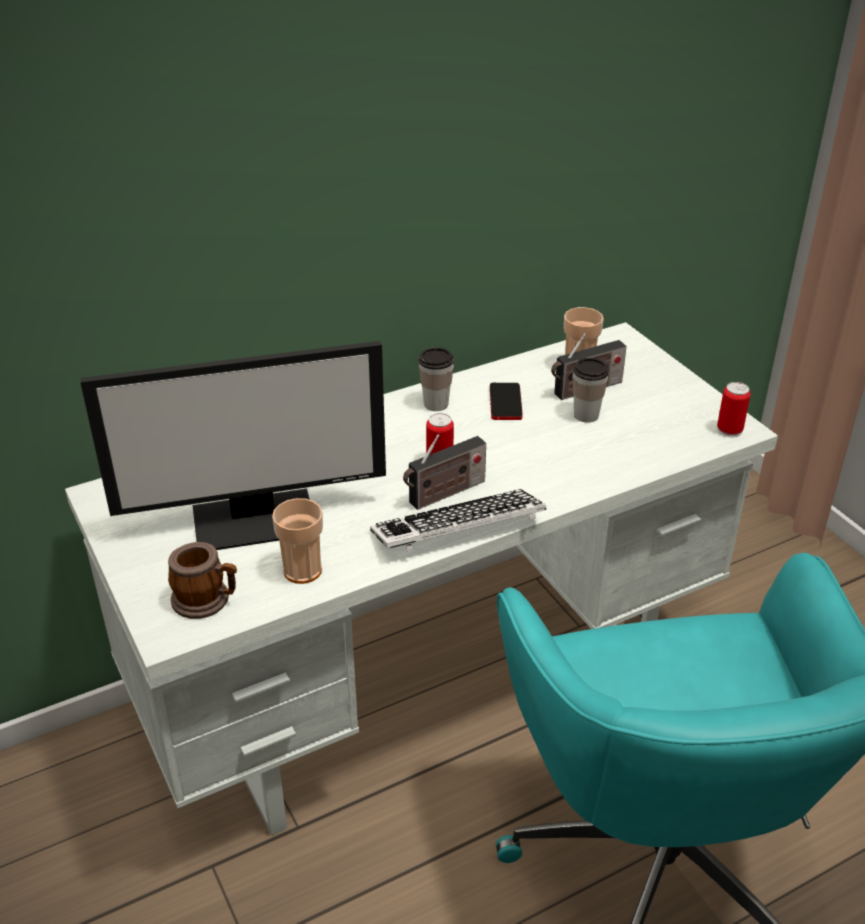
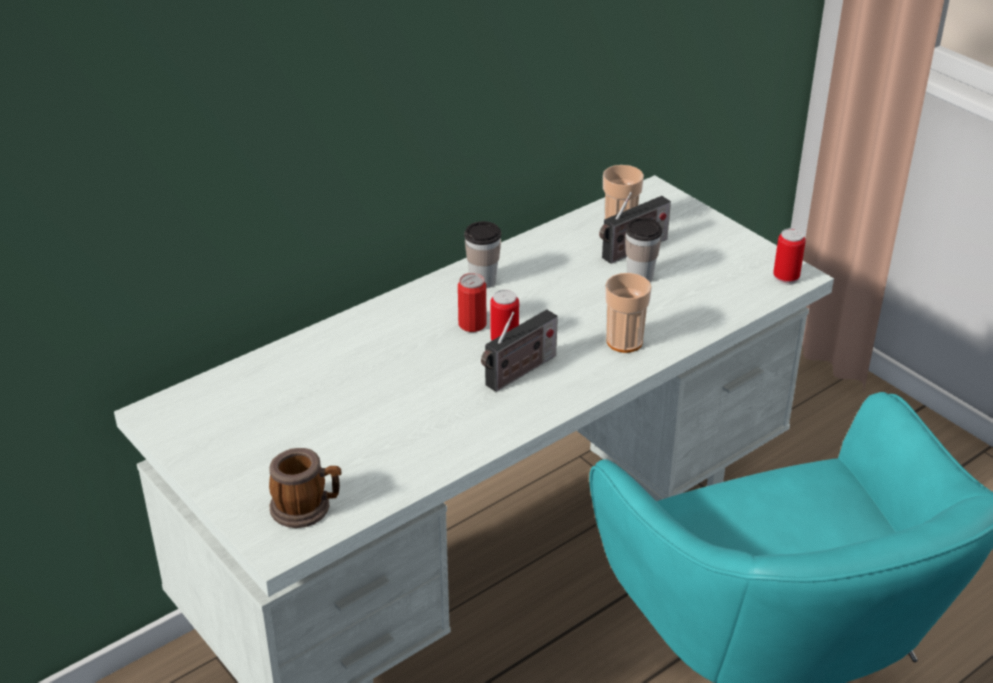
camera: 10 degrees left, 0 degrees up
(255, 518) = (330, 419): monitor -> none
(302, 570) = (396, 466): cup -> cup (624, 342)
(414, 443) = (472, 324): none -> can
(458, 529) = (543, 407): keyboard -> none
(505, 402) = (554, 272): phone -> none

